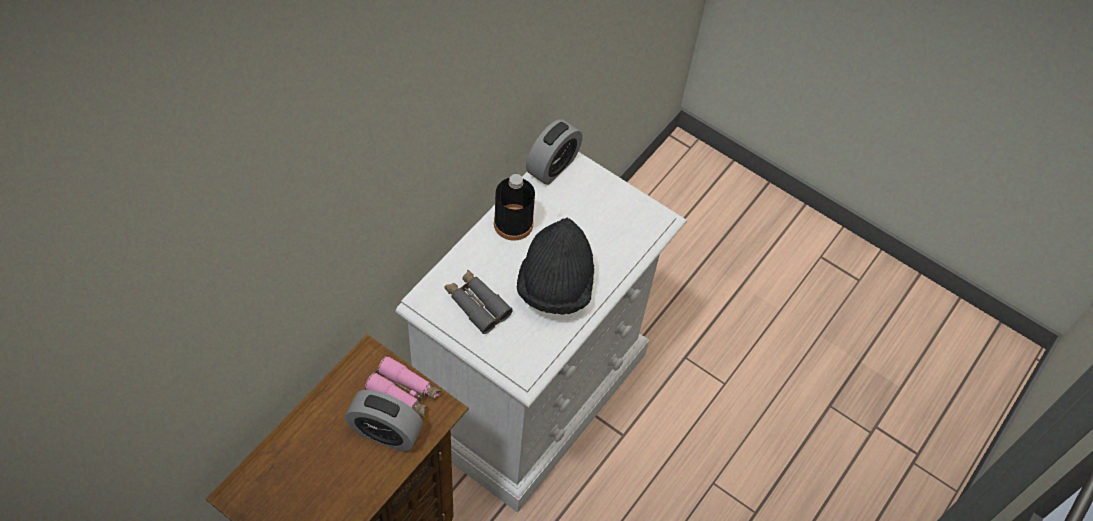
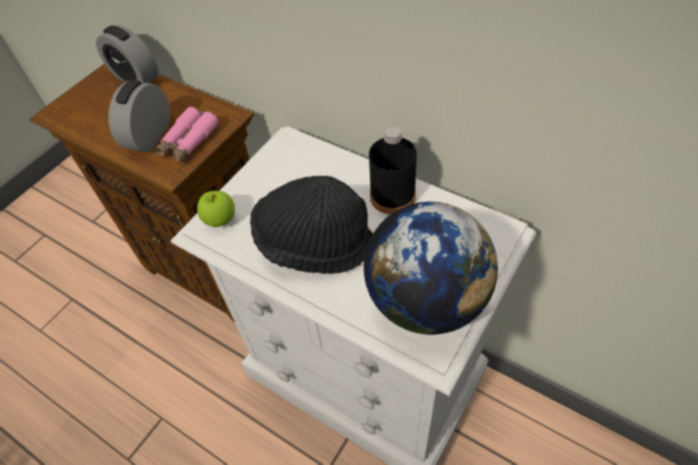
camera: 95 degrees right, 5 degrees down
(477, 304) = (284, 179): grey binoculars -> none
(517, 358) = (220, 220): none -> apple
(552, 166) = (485, 223): alarm clock -> alarm clock (136, 78)
(618, 217) = (426, 300): none -> globe

